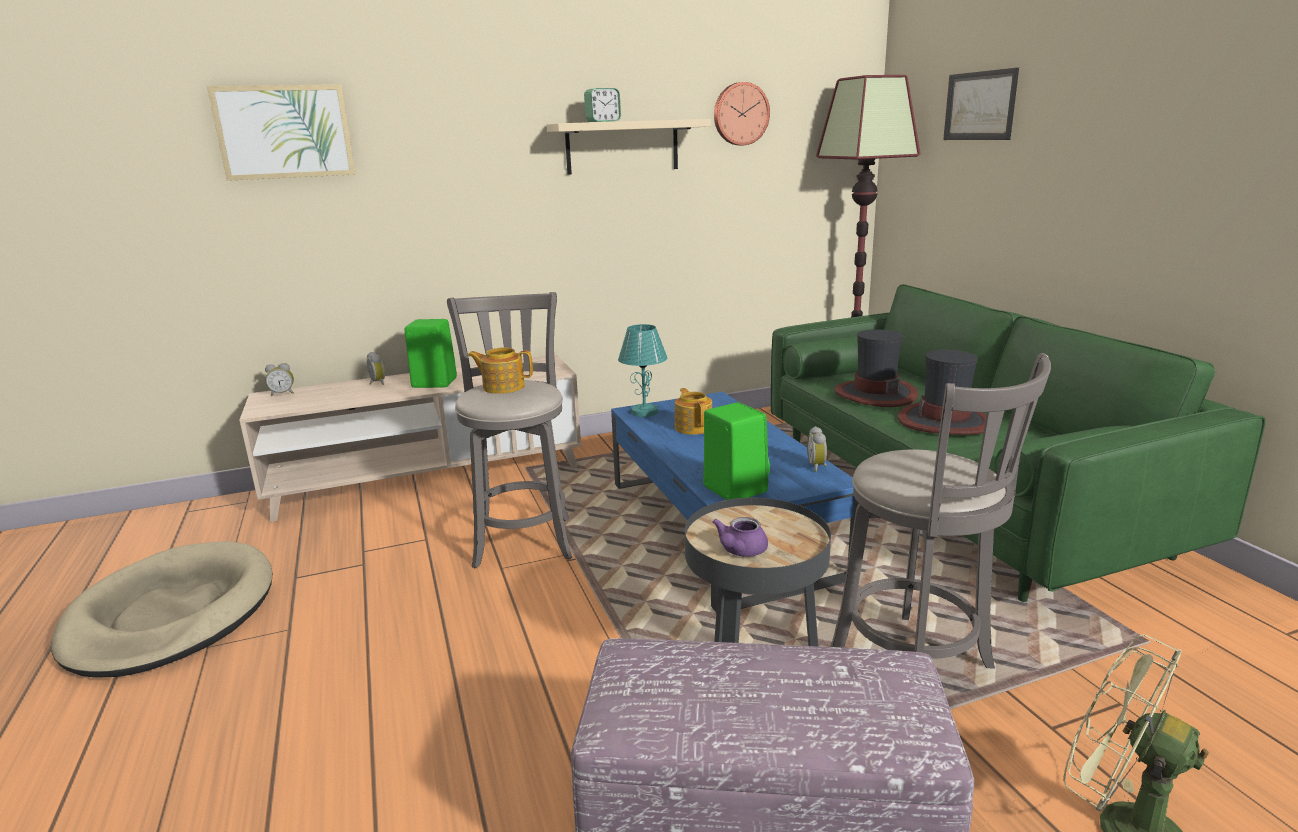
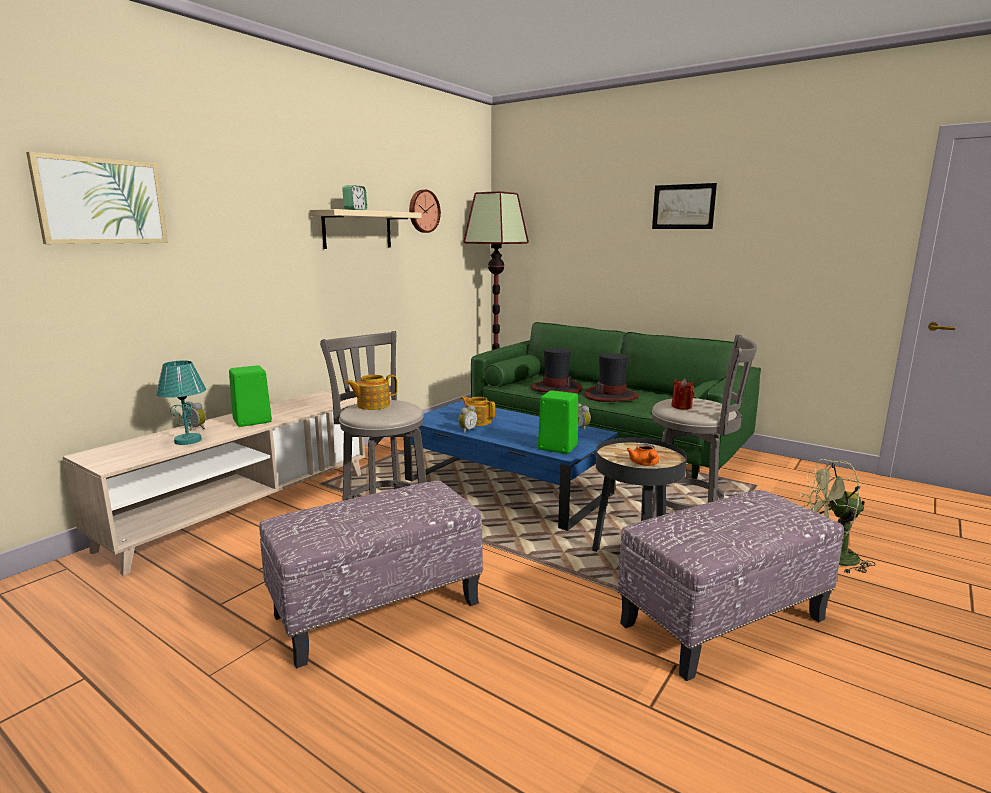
camera: 35 degrees left, 5 degrees down
(171, 614) = (126, 669): beige dog bed -> none
(283, 394) = (107, 450): alarm clock -> alarm clock (467, 430)
(398, 638) = (377, 610): none -> ottoman
(644, 412) = (430, 419): turquoise table lamp -> turquoise table lamp (188, 440)
(740, 551) = (644, 464): purple teapot -> orange teapot
(895, 468) = (681, 406): none -> red candle
(979, 106) = (569, 214): picture -> picture (683, 206)

